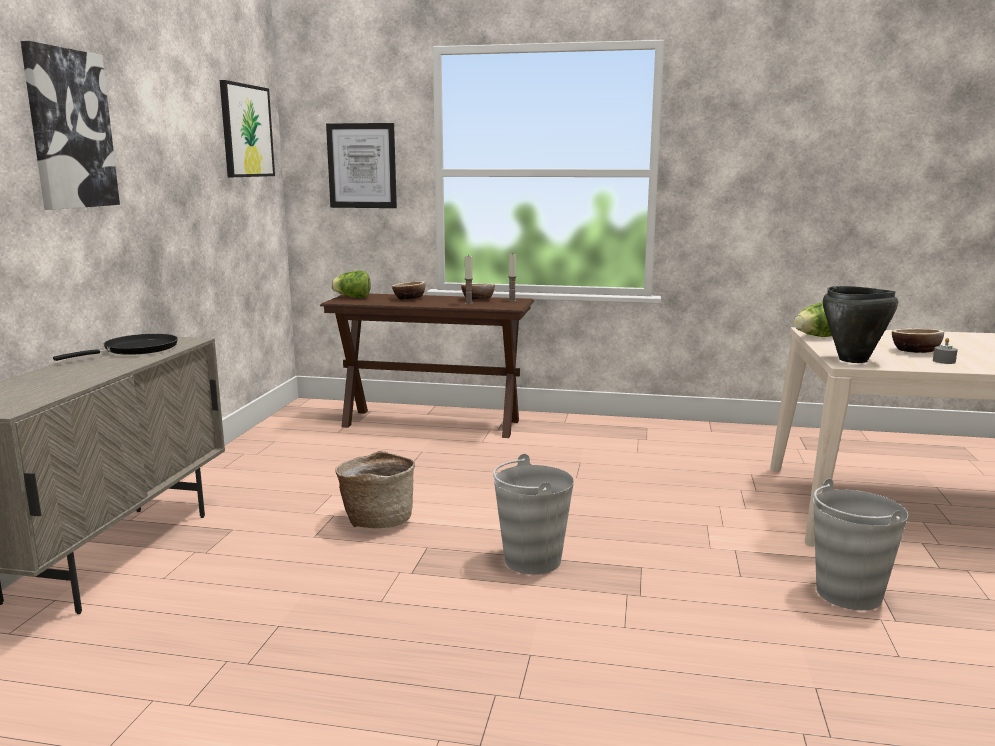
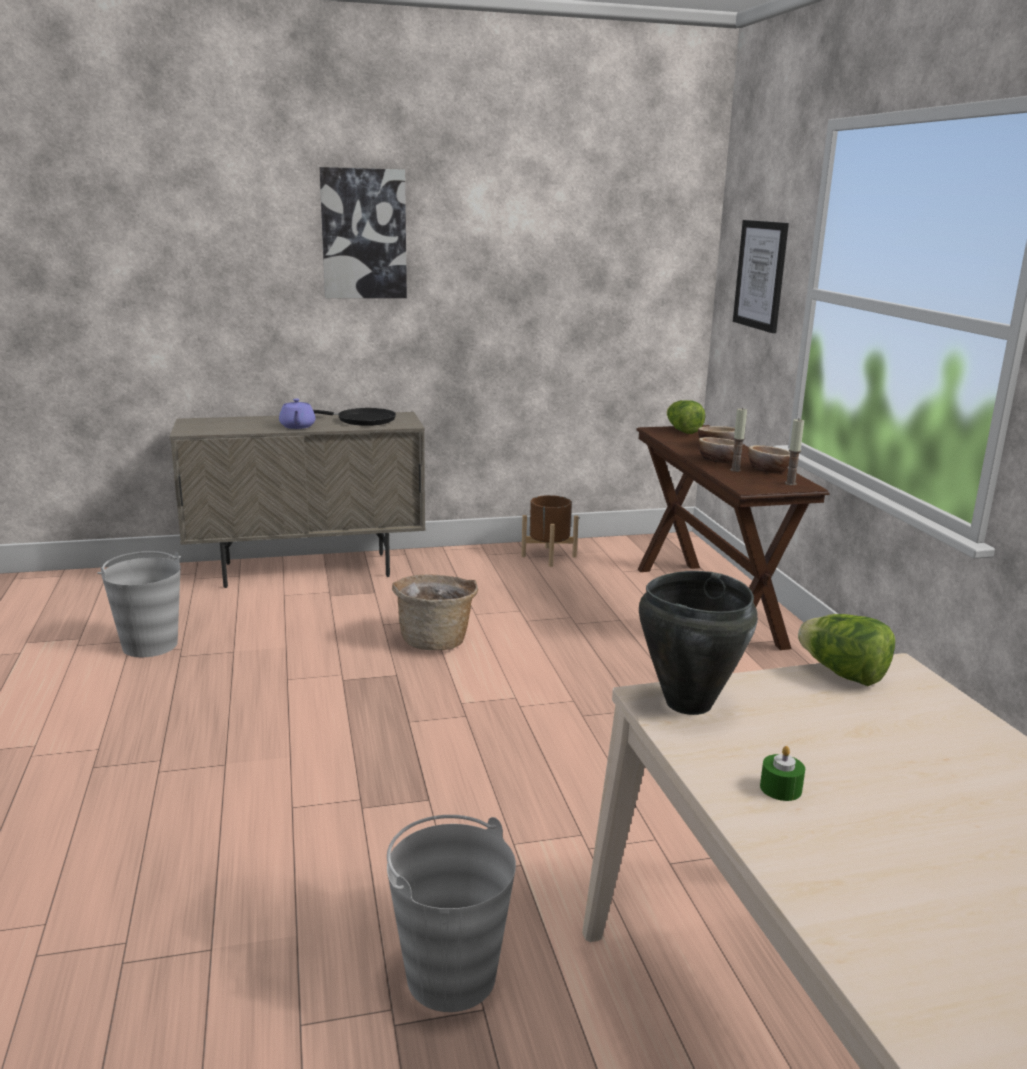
camera: 65 degrees right, 5 degrees up
(105, 370) = (297, 426): none -> purple teapot
(246, 131) = (641, 228): picture -> none
(267, 447) = (548, 556): none -> brown planter
(531, 560) = (403, 731): grey bucket -> grey bucket (150, 645)
(915, 351) = (840, 763): bowl -> bowl (718, 460)
(944, 361) = (780, 788): grey candle -> green candle

